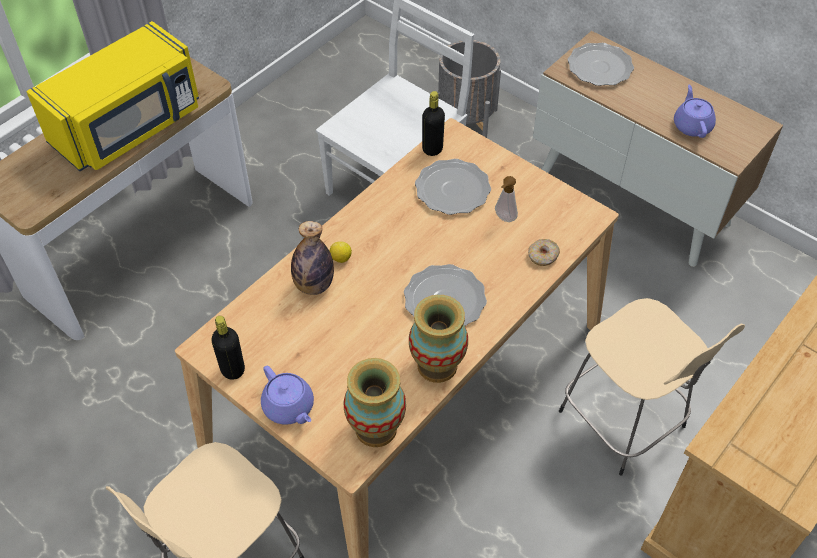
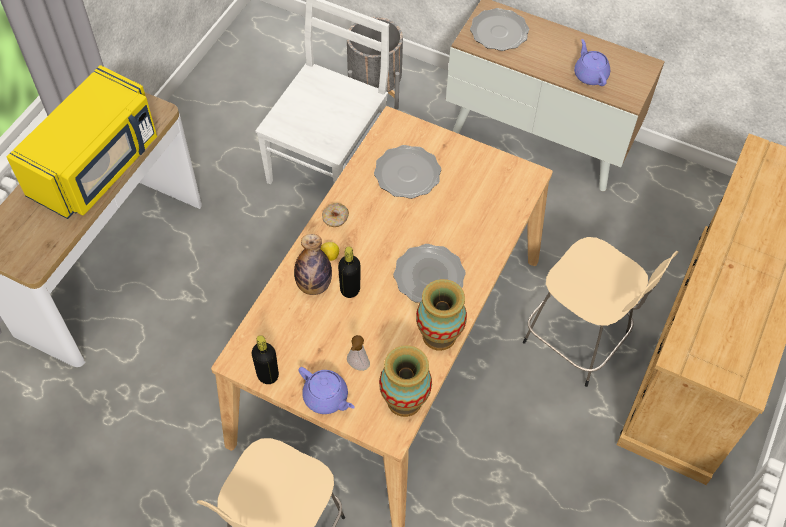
camera: 15 degrees left, 5 degrees up
(432, 149) = (379, 139): black bottle -> black bottle (350, 289)
(504, 219) = (458, 193): soap dispenser -> soap dispenser (357, 367)
(543, 256) = (500, 221): donut -> donut (335, 218)

